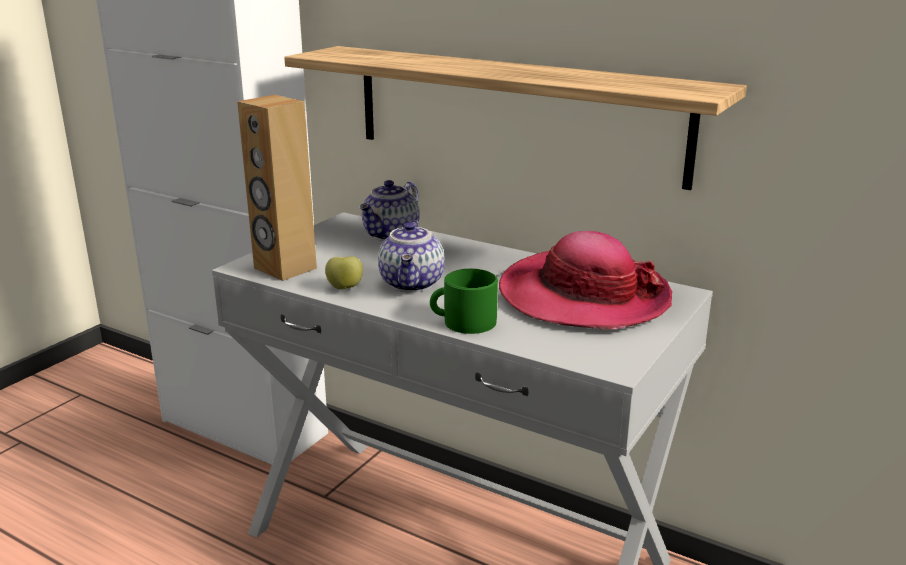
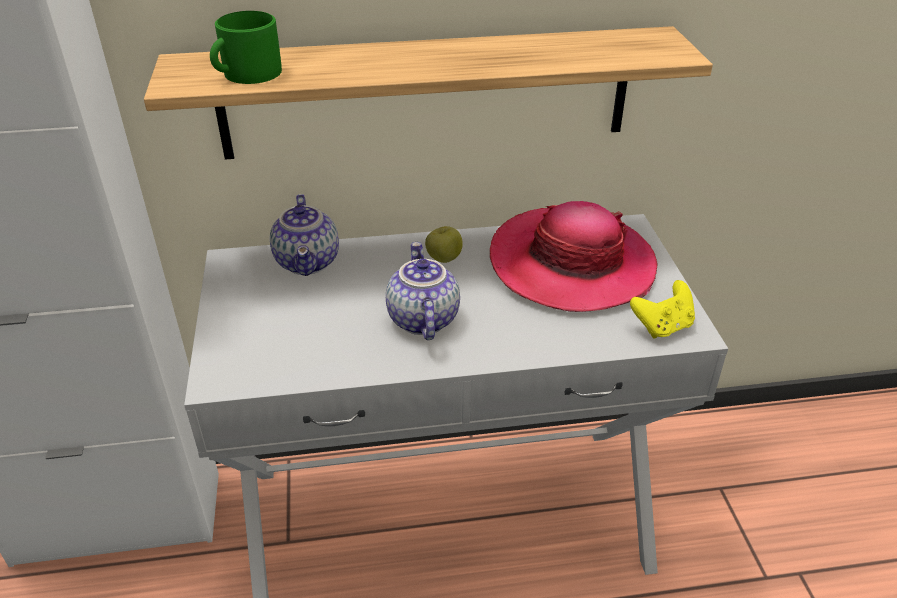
camera: 40 degrees left, 15 degrees up
(284, 268) = (266, 362): brown speaker -> none
(345, 288) = (367, 357): apple -> apple (443, 259)
(413, 284) = (421, 319): teapot -> teapot turned 150 degrees counterclockwise
(463, 322) = (527, 345): green mug -> green mug (246, 74)
(595, 354) = (662, 326): none -> yellow game controller

